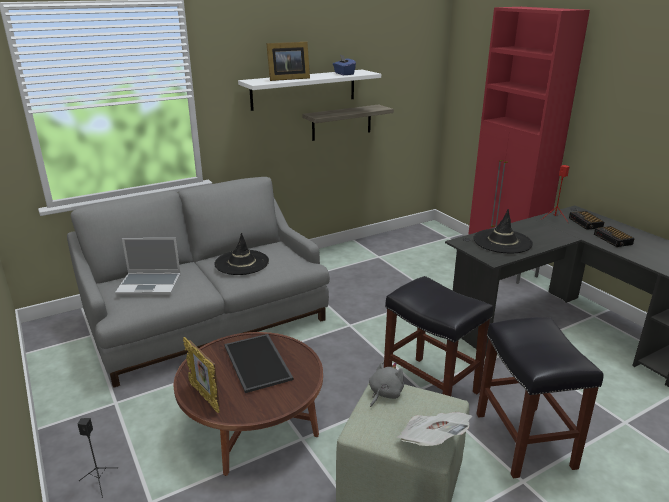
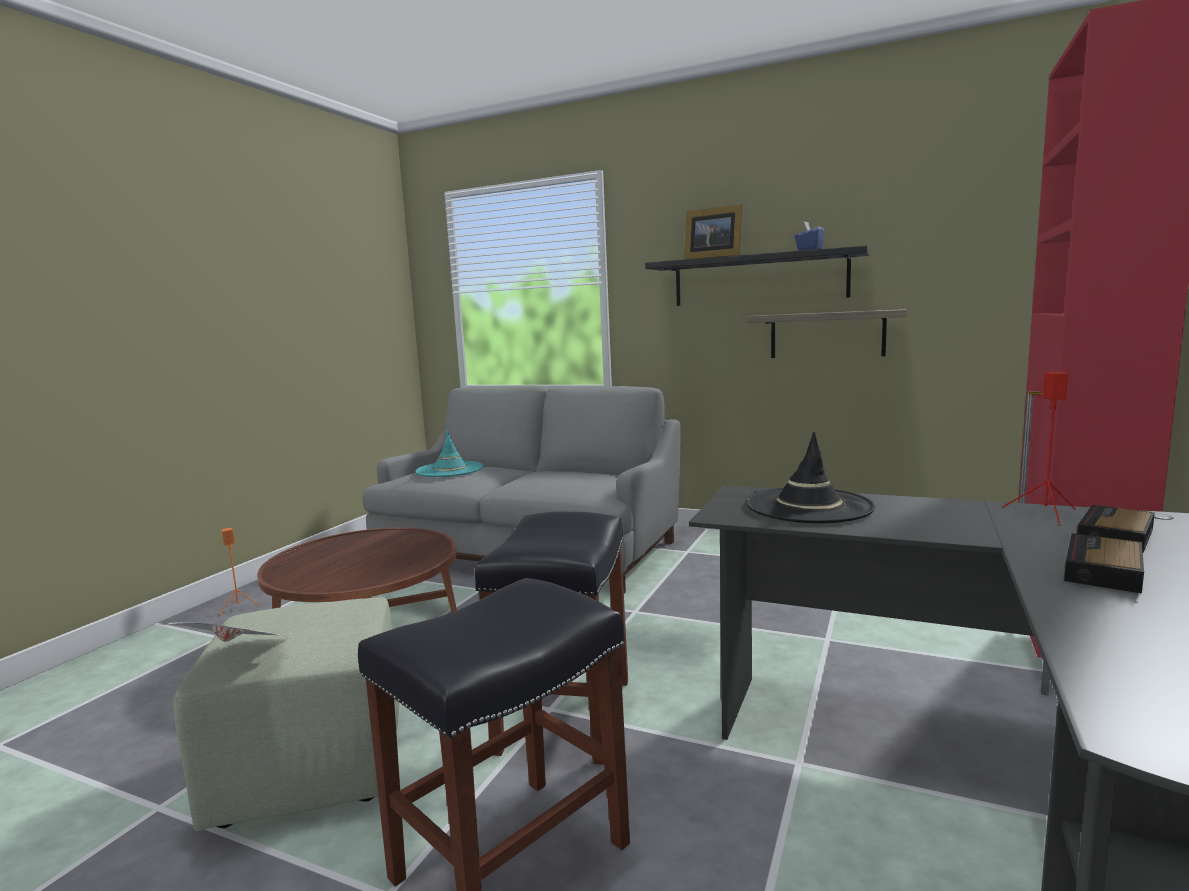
camera: 55 degrees right, 15 degrees down
(100, 481) = (239, 608): black speaker -> orange speaker
(150, 284) = (449, 470): laptop -> turquoise hat
(205, 397) = (301, 555): picture frame -> none
(241, 263) = (547, 476): black hat -> none
(259, 362) = (385, 553): tray -> none
(304, 89) = (759, 279): white shelf -> black shelf
(384, 393) = (339, 607): grey plush toy -> none

